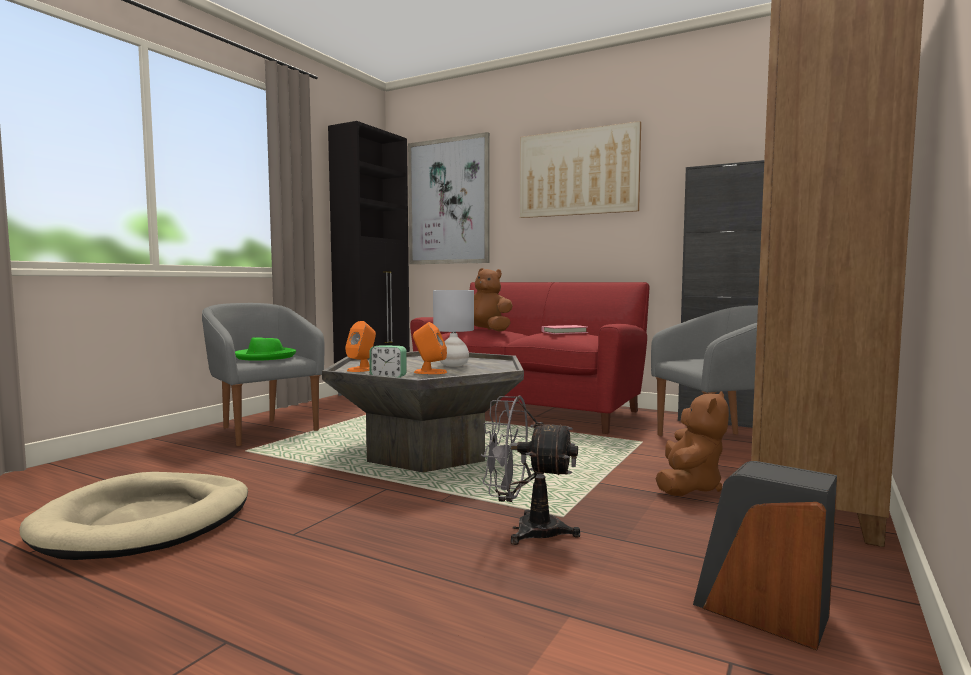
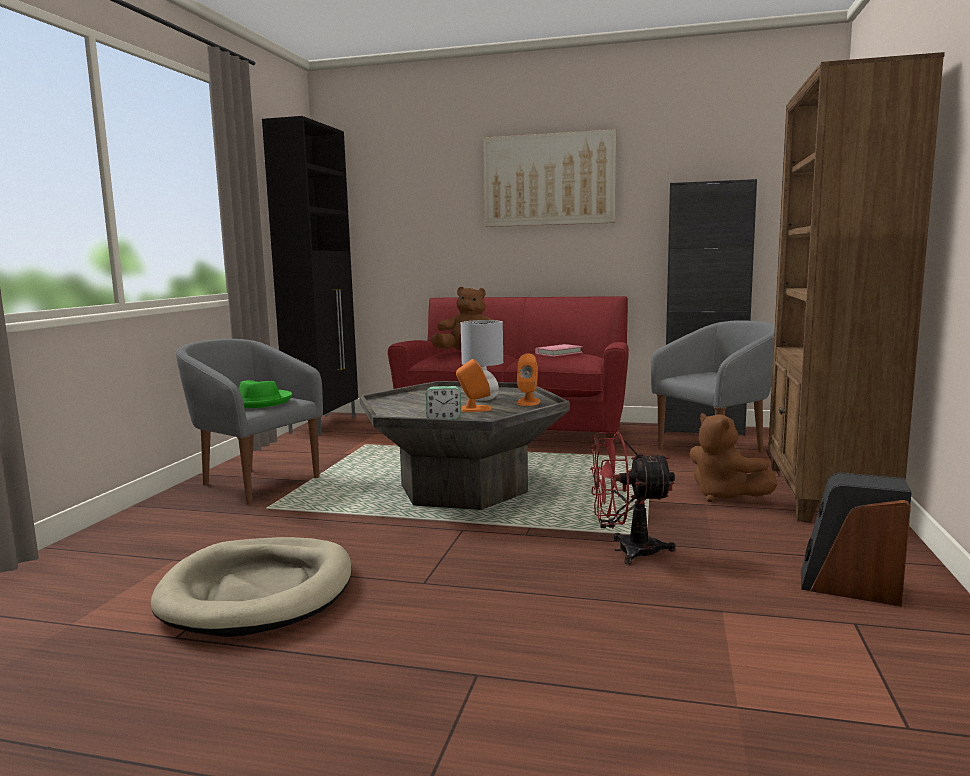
camera: 15 degrees left, 5 degrees up
(362, 369) = (399, 411): orange speaker -> orange speaker (528, 402)
(448, 201) = (396, 206): picture -> none
(526, 530) = (626, 551): grey fan -> red fan
(688, 487) = (724, 496): brown plush toy -> brown plush toy turned 135 degrees clockwise

